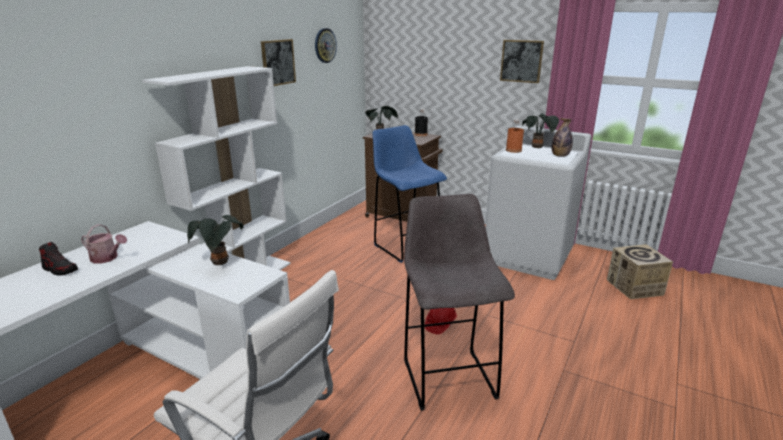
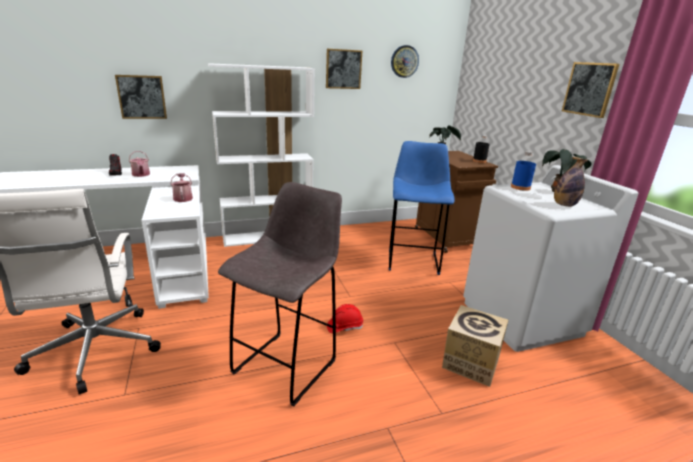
camera: 40 degrees right, 0 degrees up
(59, 145) = (142, 97): none -> picture
(220, 263) = (183, 198): potted plant -> watering can
(513, 150) = (520, 187): orange bottle -> blue bottle
(634, 287) = (617, 413): cardboard box -> cardboard box (470, 362)

